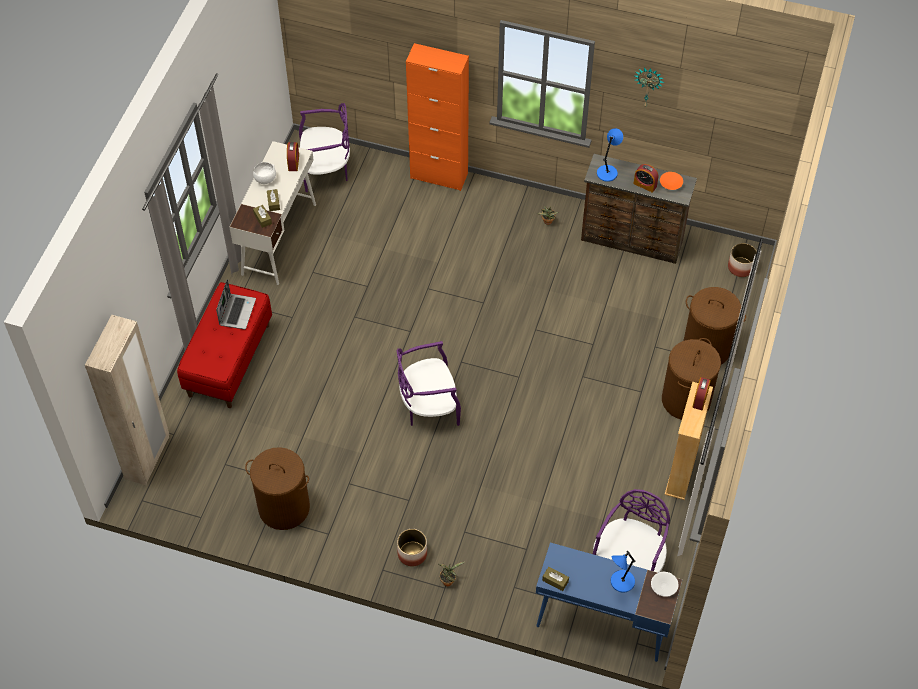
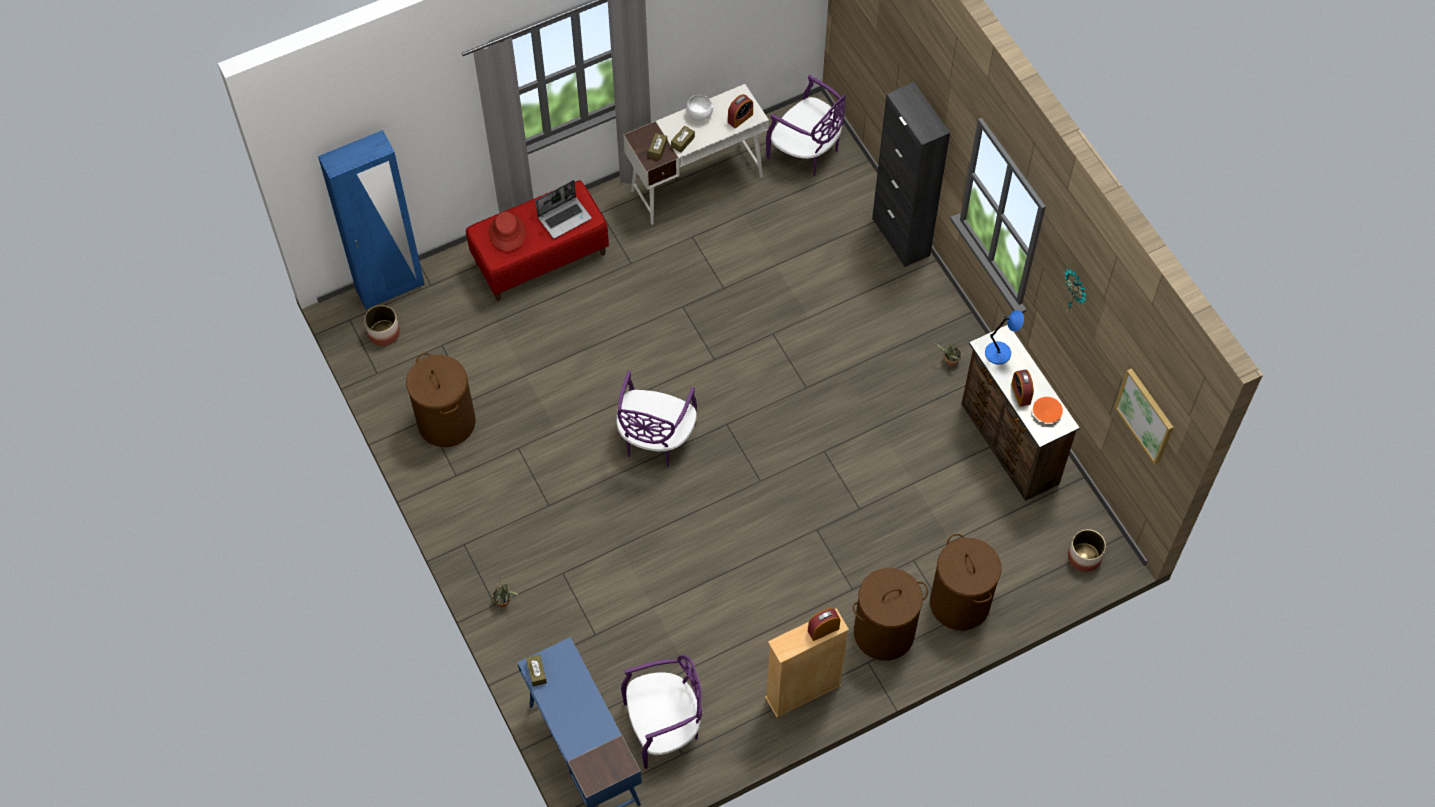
camera: 45 degrees right, 5 degrees up
(148, 458) = (390, 288): beige wardrobe -> blue wardrobe
(209, 350) = (507, 233): none -> red hat
(412, 553) = (501, 552): planter -> planter (383, 333)
(428, 406) = (655, 439): purple chair -> purple chair turned 105 degrees counterclockwise
(439, 176) = (900, 237): orange cabinet -> black cabinet
(621, 582) = (587, 725): blue table lamp -> none
(664, 586) = (618, 762): white bowl -> none
(750, 127) = (1145, 415): none -> picture

